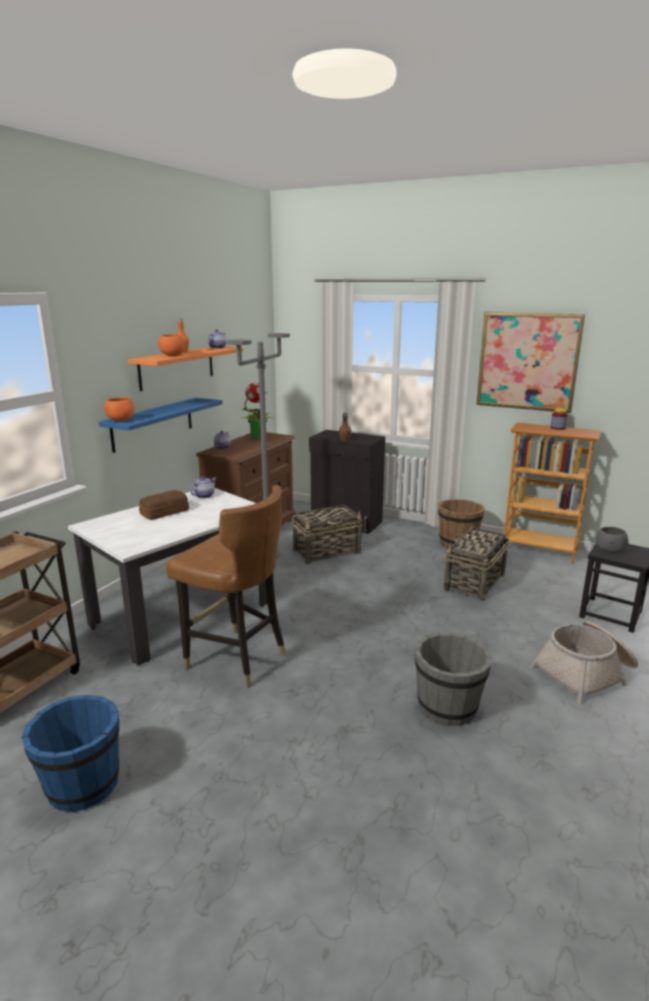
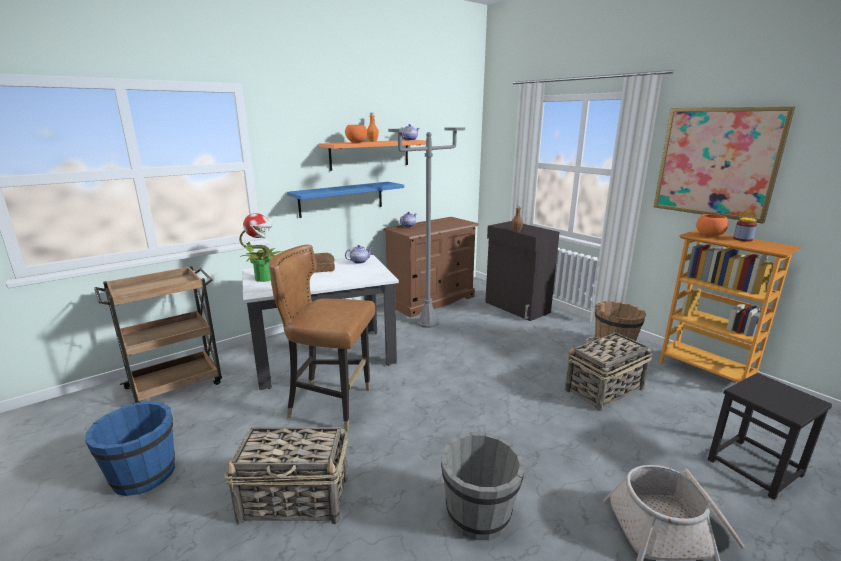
camera: 25 degrees right, 0 degrees up
(121, 420) = (302, 192): orange bowl -> orange bowl (709, 235)
(236, 659) = (331, 405): brown chair -> brown chair turned 135 degrees clockwise
(258, 436) = (447, 221): potted plant -> potted plant (265, 278)
(327, 551) = (480, 330): basket -> basket (296, 499)
(609, 550) = (759, 391): grey bowl -> none

